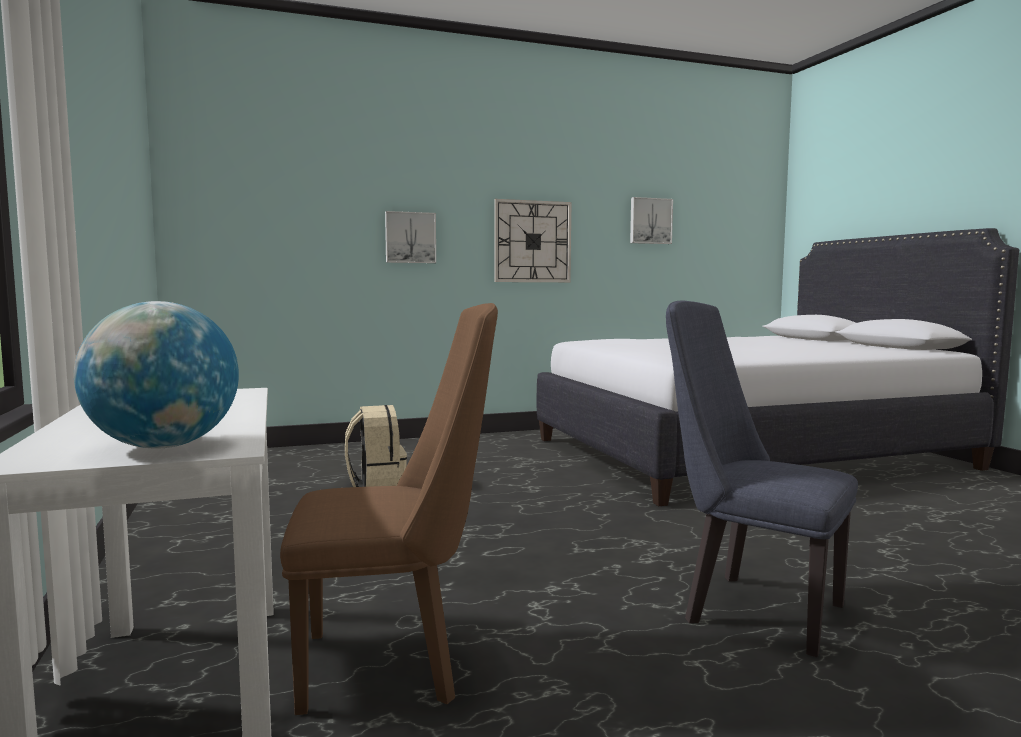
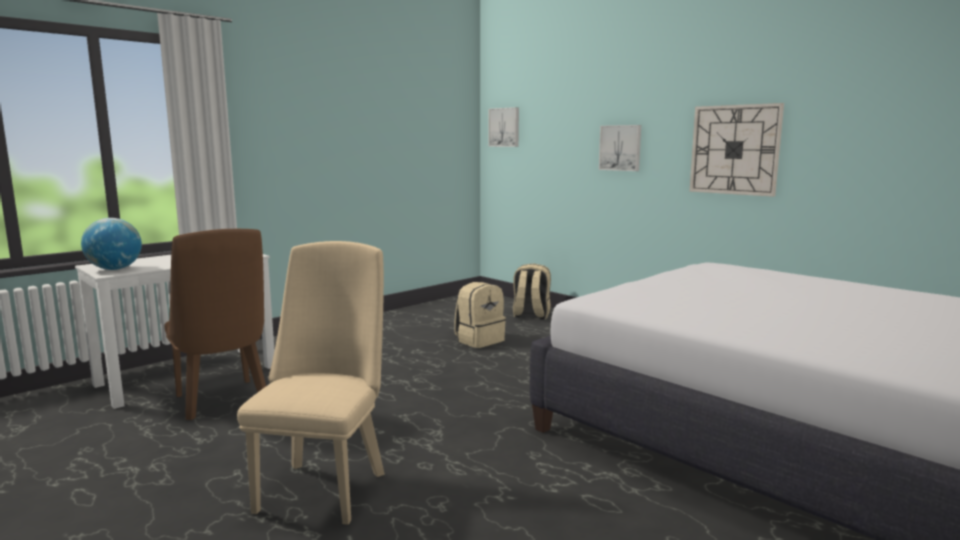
camera: 65 degrees right, 5 degrees up
(330, 455) = (530, 315): none -> beige backpack
(650, 221) = (908, 118): picture -> picture (505, 127)
(750, 608) = (325, 485): blue chair -> beige chair

